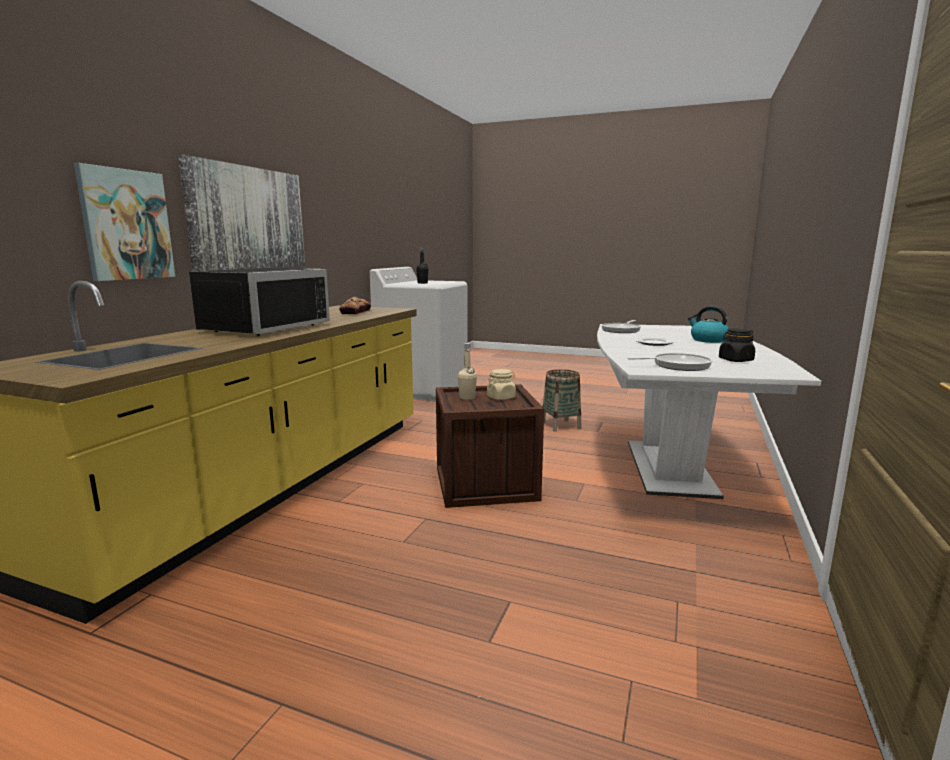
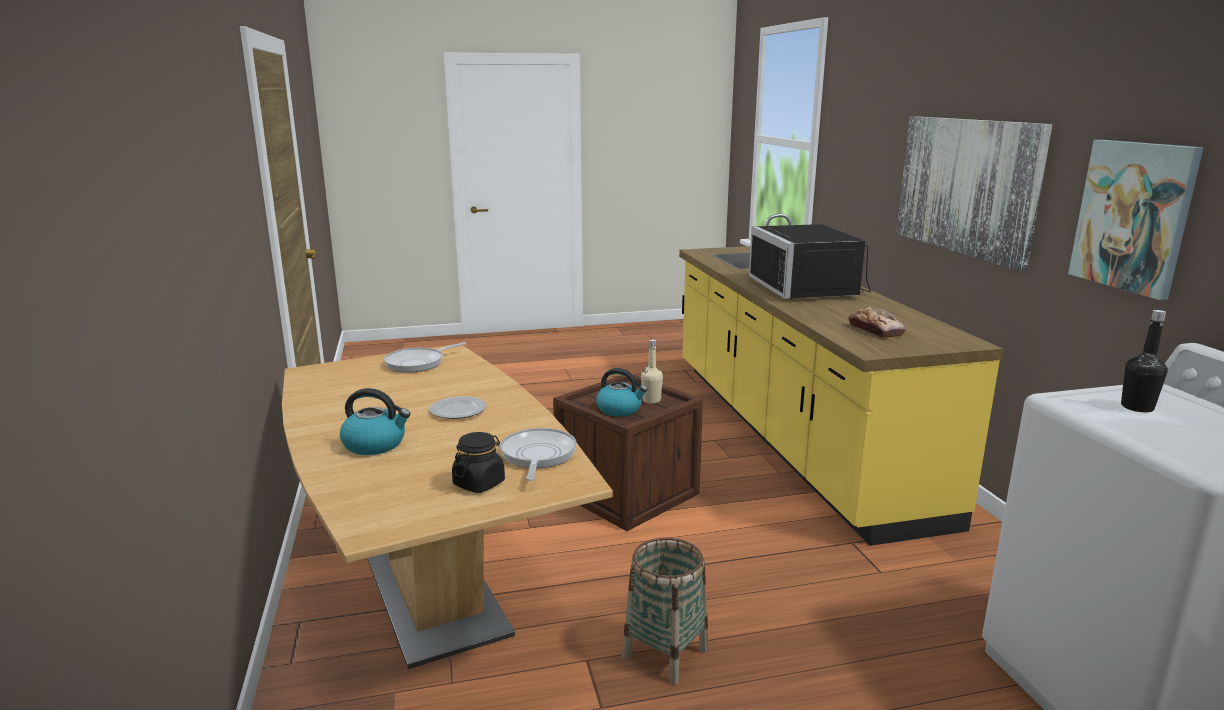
camera: 145 degrees right, 5 degrees up
(126, 225) = (872, 182): picture -> picture (1133, 216)
(501, 397) = (620, 409): beige jar -> kettle
(669, 468) = (434, 593): white dining table -> brown dining table
(735, 360) = (353, 387): black jar -> black jar (479, 483)

